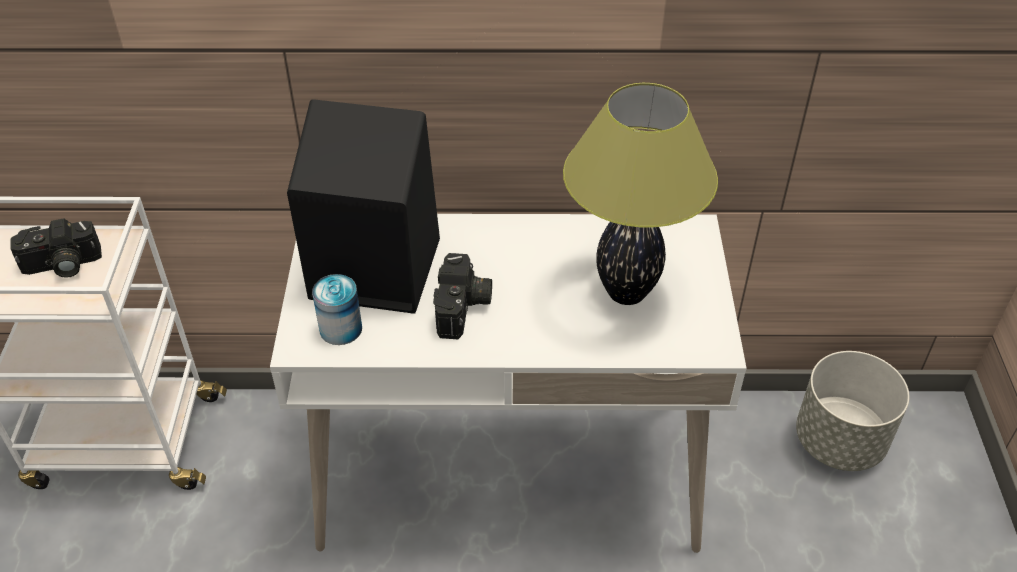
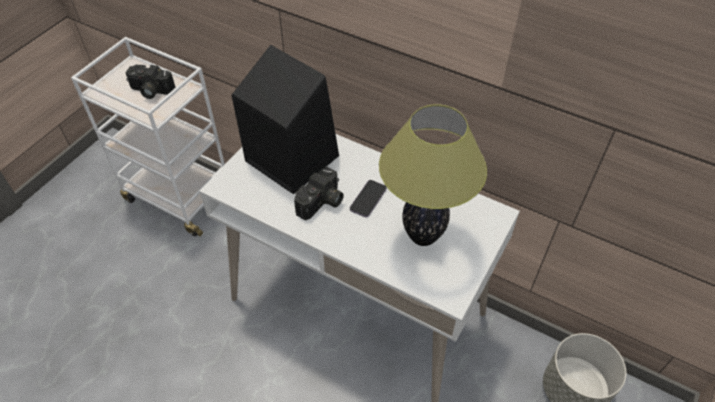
camera: 30 degrees right, 5 degrees up
(341, 329) = (249, 185): can -> none
(522, 278) = (368, 199): none -> phone

